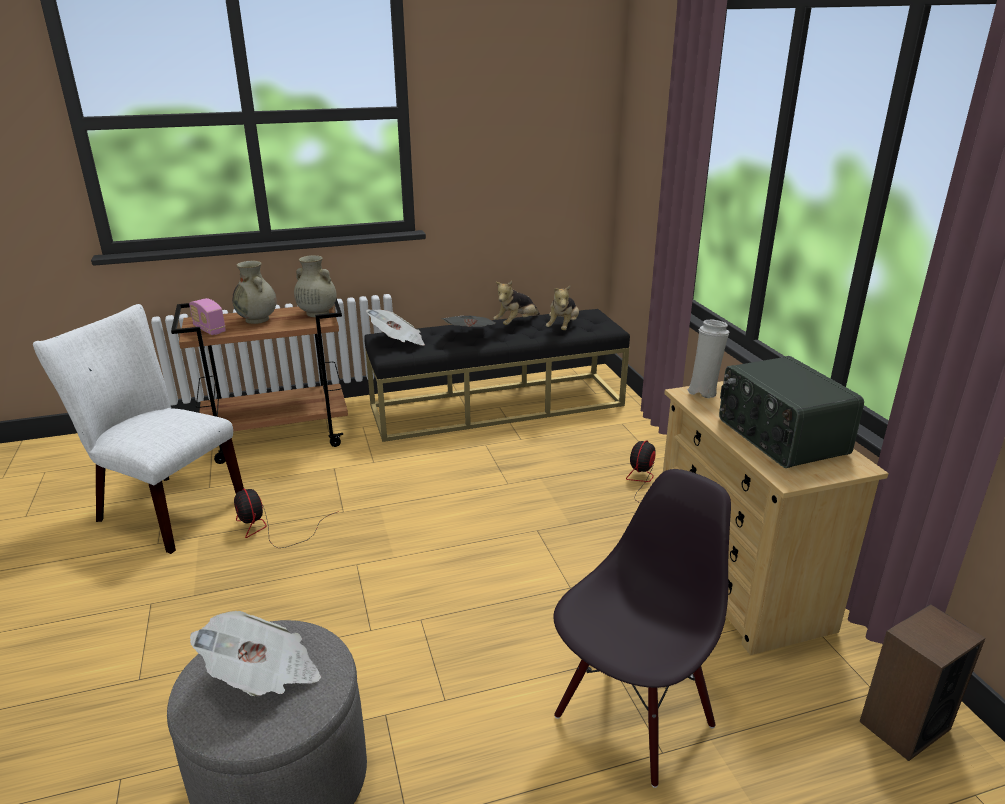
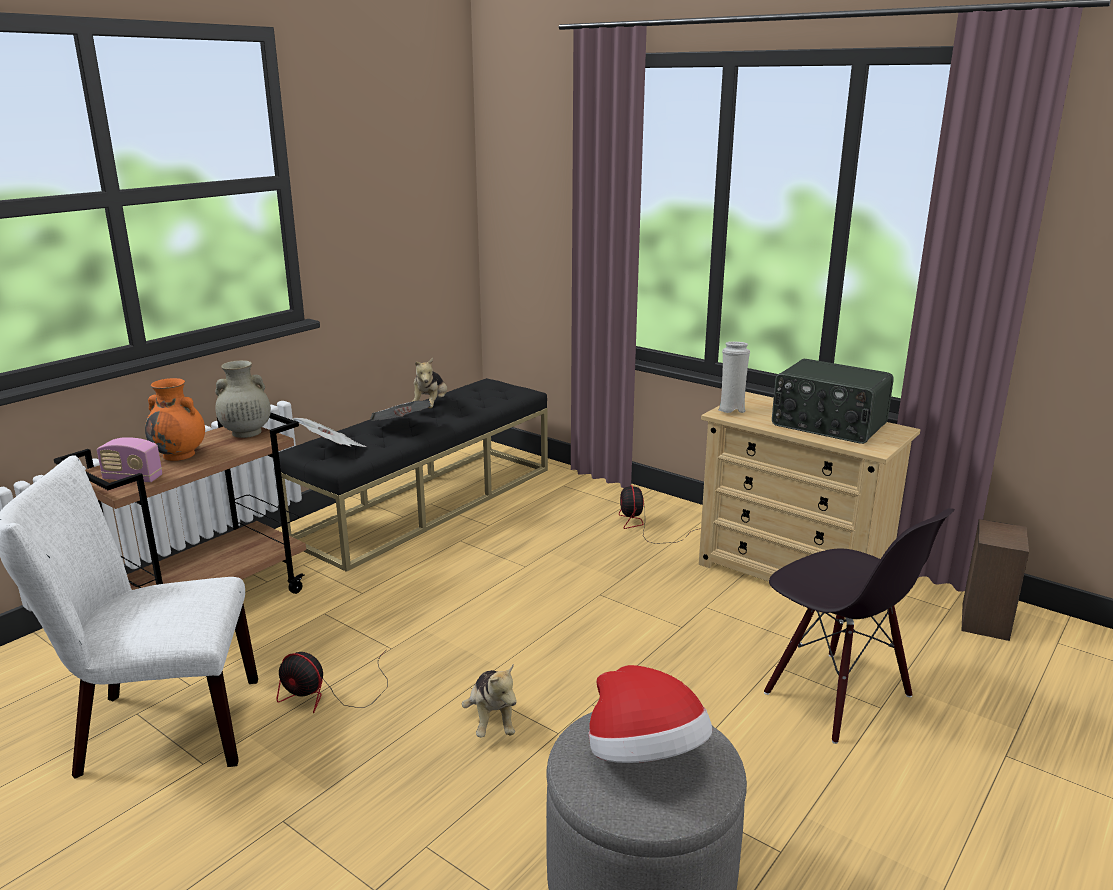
camera: 35 degrees left, 5 degrees down
(257, 320) = (180, 455): beige vase -> orange vase
(263, 676) = (645, 757): newspaper -> hat
(563, 327) = (481, 400): plush toy -> plush toy (491, 721)
(632, 718) = (836, 695): black chair -> black chair turned 135 degrees clockwise

